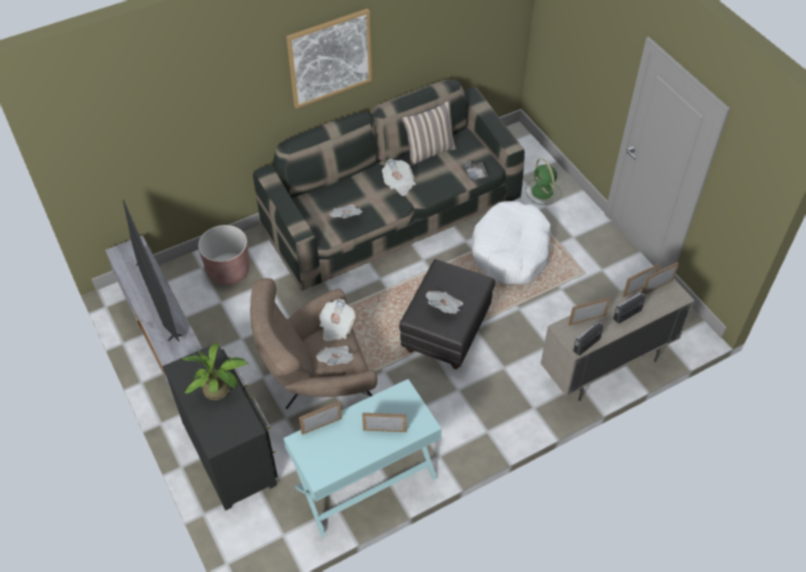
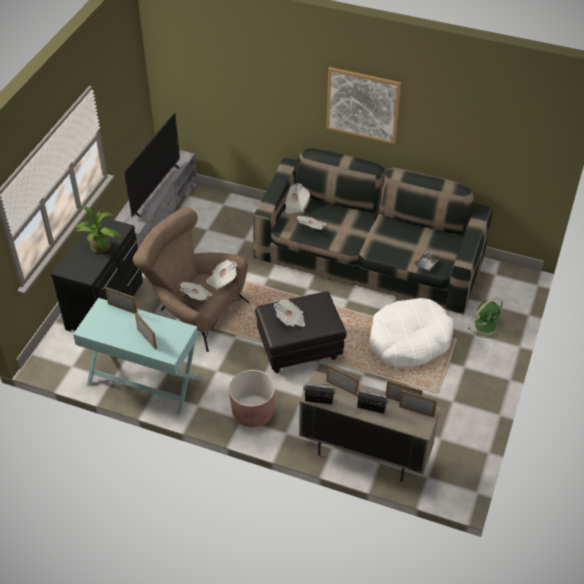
camera: 50 degrees right, 5 degrees down
(228, 270) = (234, 217): brown planter -> brown planter (253, 412)
(398, 183) = (370, 233): newspaper -> newspaper (295, 205)
(429, 151) = (418, 230): pillow -> none
(543, 192) = (486, 325): green fan -> green fan turned 150 degrees counterclockwise

